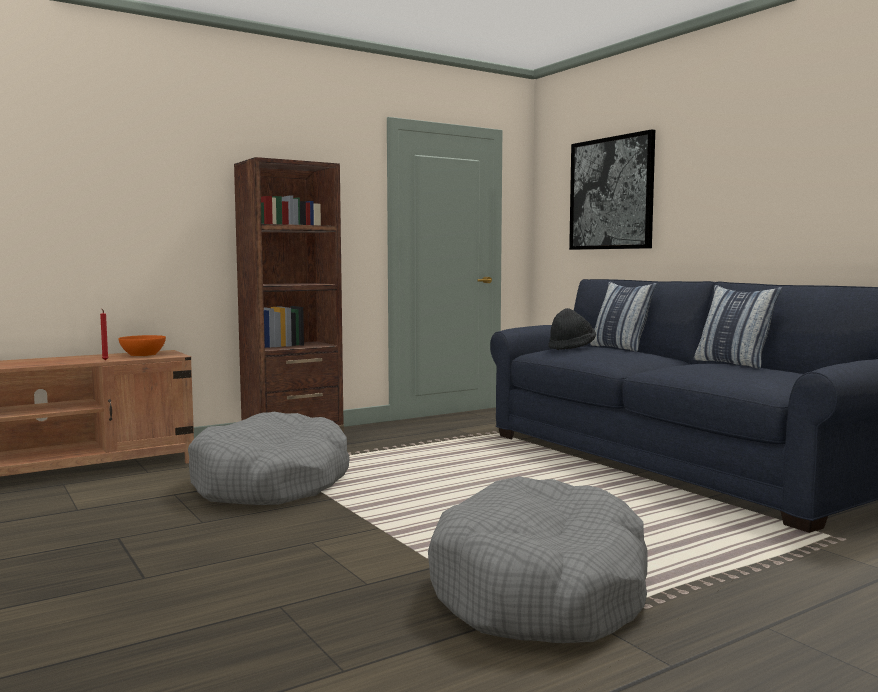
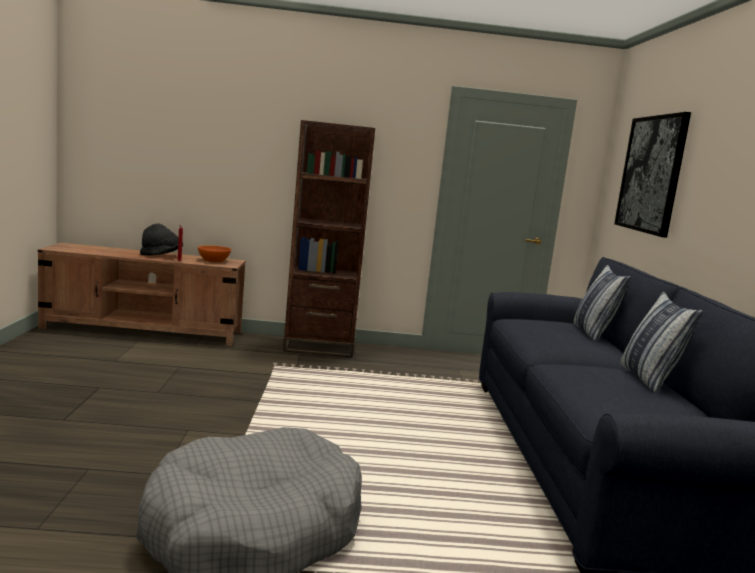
camera: 30 degrees right, 5 degrees up
(271, 483) = (246, 376): grey dog bed -> none
(571, 348) = (543, 323): black hat -> black hat (161, 256)

